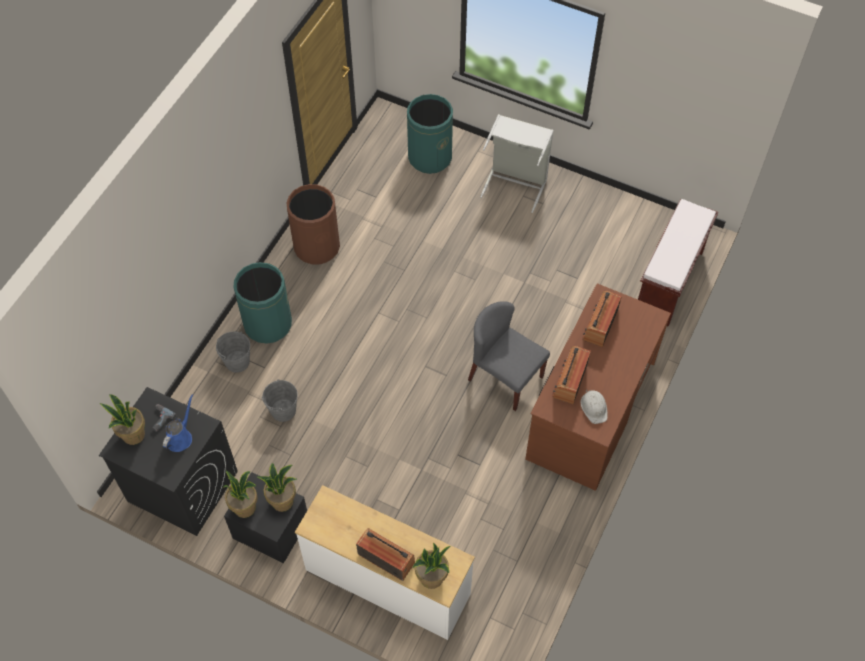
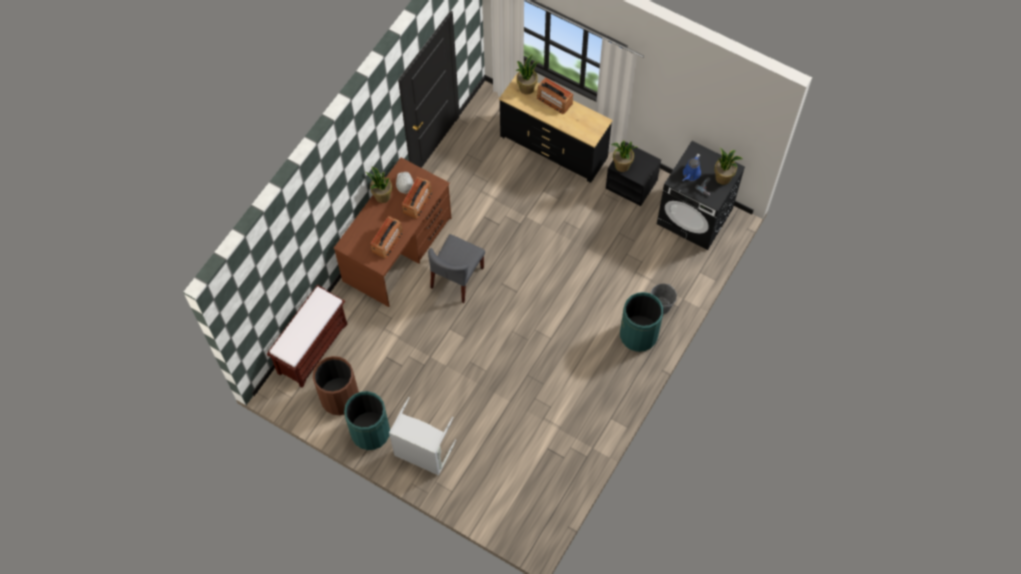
camera: 175 degrees left, 5 degrees up
(245, 507) = (647, 163): potted plant -> potted plant (382, 196)
(283, 410) = (625, 265): grey bucket -> none
(317, 246) = (599, 402): brown trash can -> brown trash can (340, 398)
(387, 582) = (554, 147): white dresser -> black dresser
(430, 157) = (496, 487): green trash can -> green trash can (370, 432)
(505, 378) = (457, 278): grey chair -> grey chair turned 75 degrees clockwise

